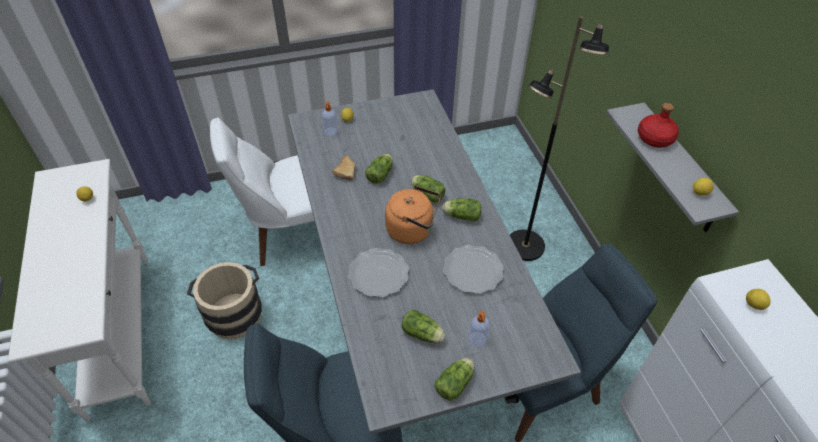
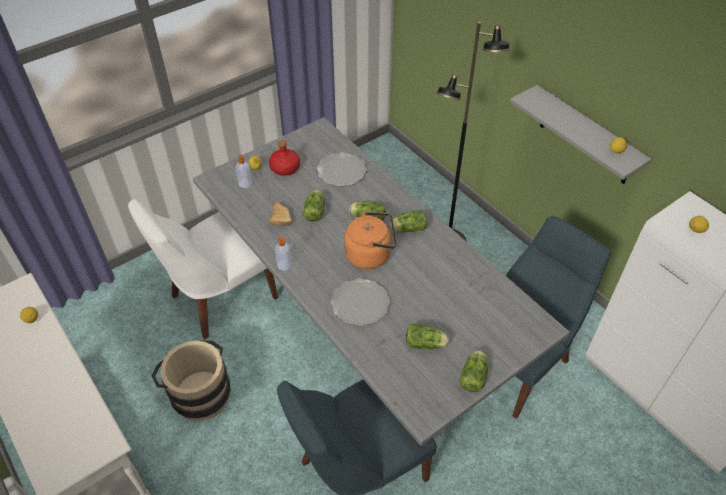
camera: 20 degrees left, 0 degrees up
(473, 270) = (441, 274): plate -> plate (341, 171)
(477, 340) = (474, 333): soap dispenser -> soap dispenser (285, 265)
(654, 138) = (560, 114): red bottle -> red bottle (284, 168)

